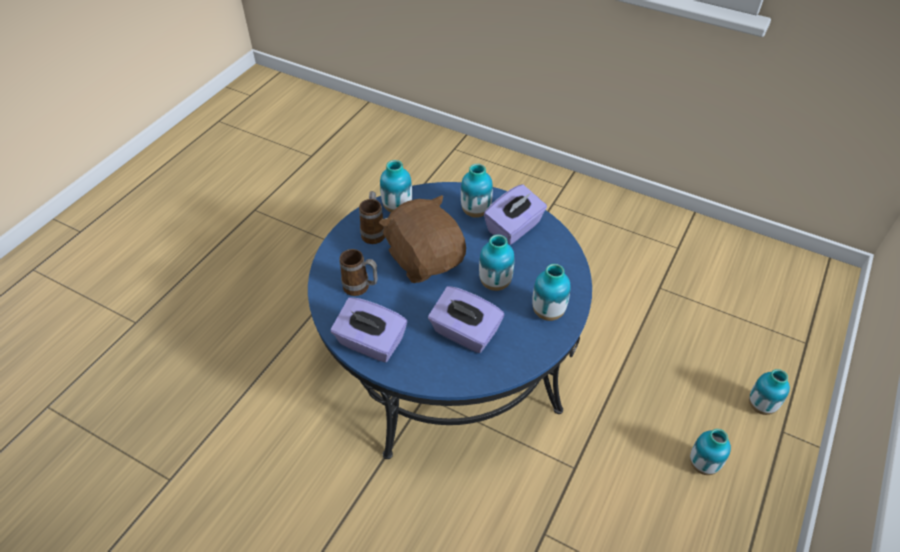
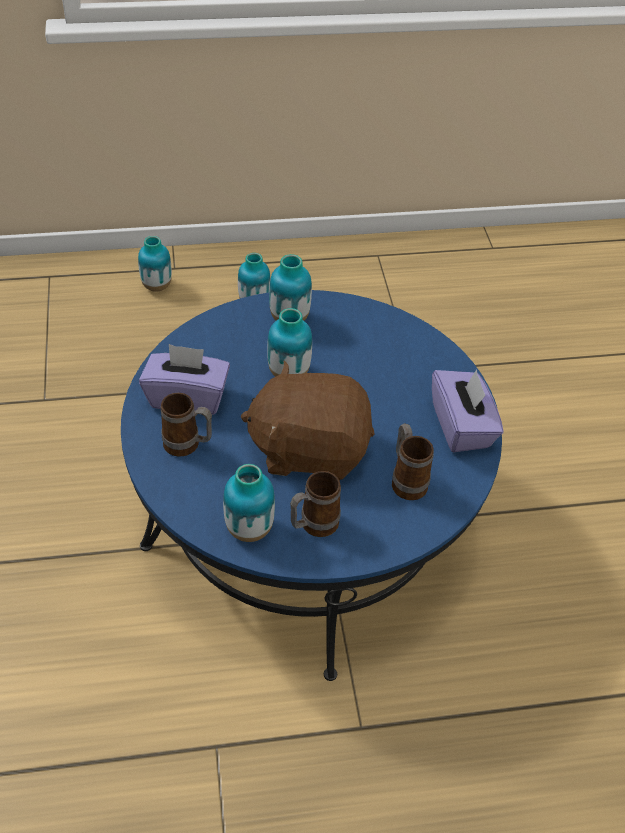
camera: 130 degrees left, 0 degrees up
(425, 259) = (309, 449): brown plush toy -> brown plush toy turned 75 degrees clockwise
(465, 333) = (375, 364): purple tissue box -> none
(475, 212) = (188, 446): vase -> mug

